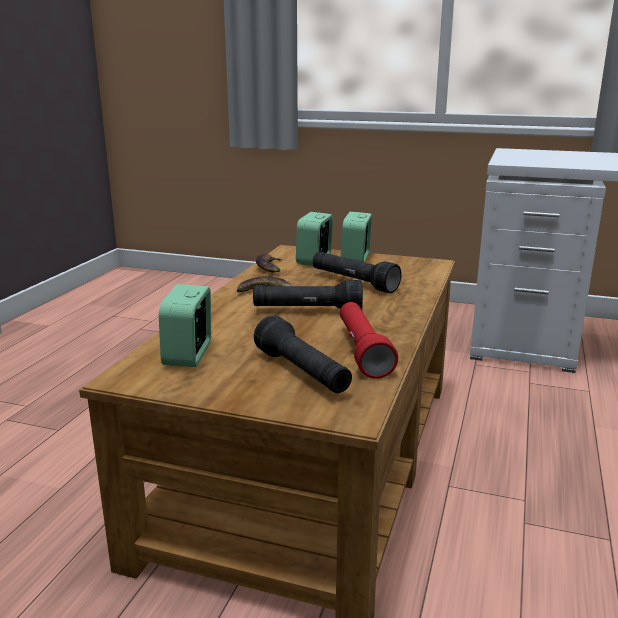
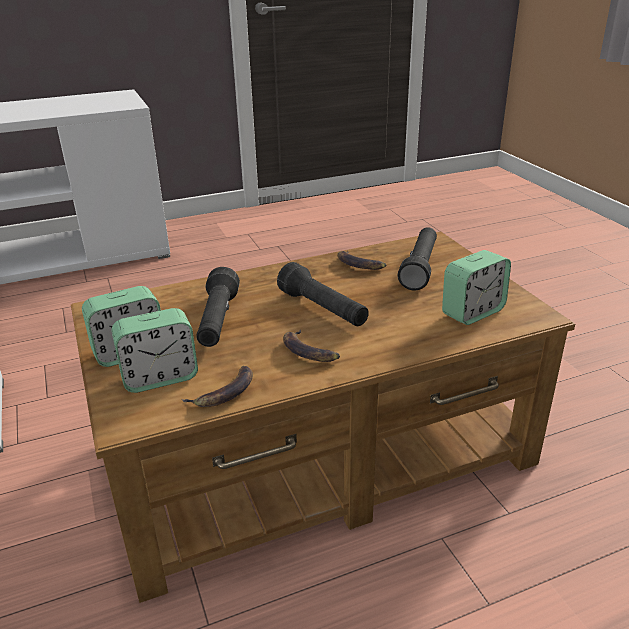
camera: 130 degrees left, 10 degrees up
(362, 351) = (359, 264): red flashlight -> banana

